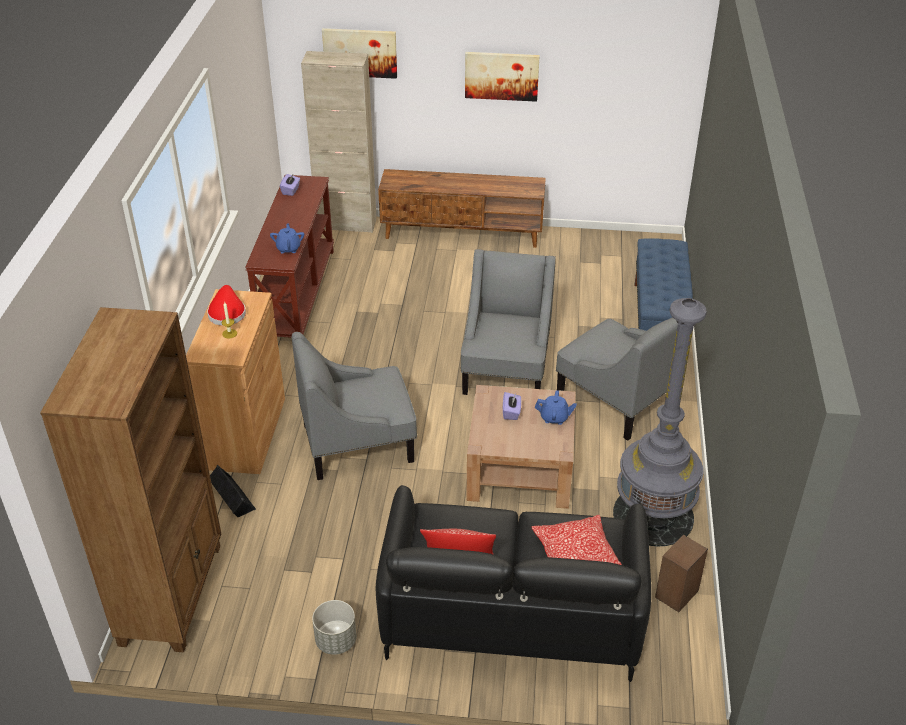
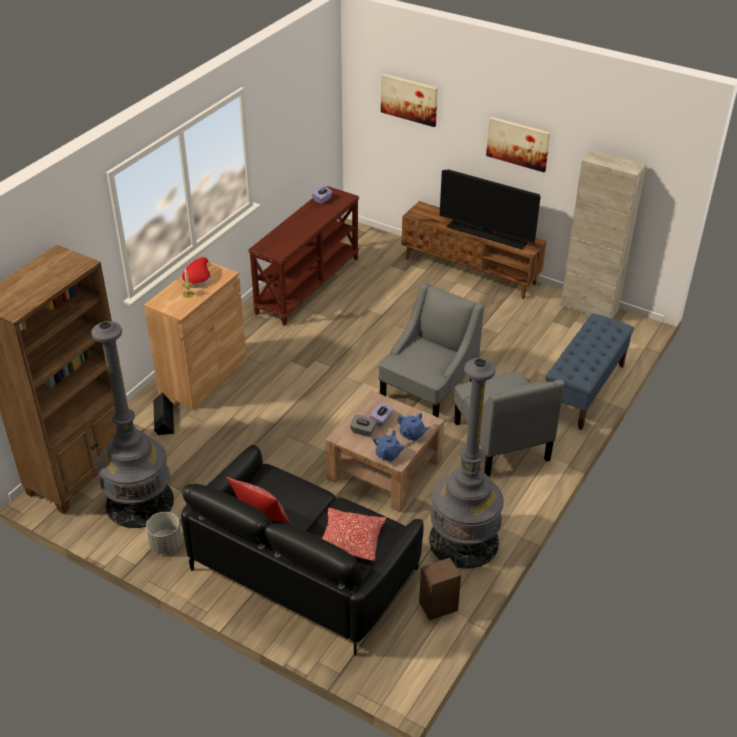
camera: 25 degrees right, 0 degrees up
(270, 603) = (140, 502): none -> grey floor lamp
(288, 248) = (289, 244): blue teapot -> blue teapot (388, 454)
(346, 224) = (382, 239): beige cabinet -> beige cabinet (589, 308)
(358, 443) = (277, 410): grey armchair -> none
(482, 186) = (487, 235): none -> television
(501, 431) = (363, 431): none -> grey tissue box

